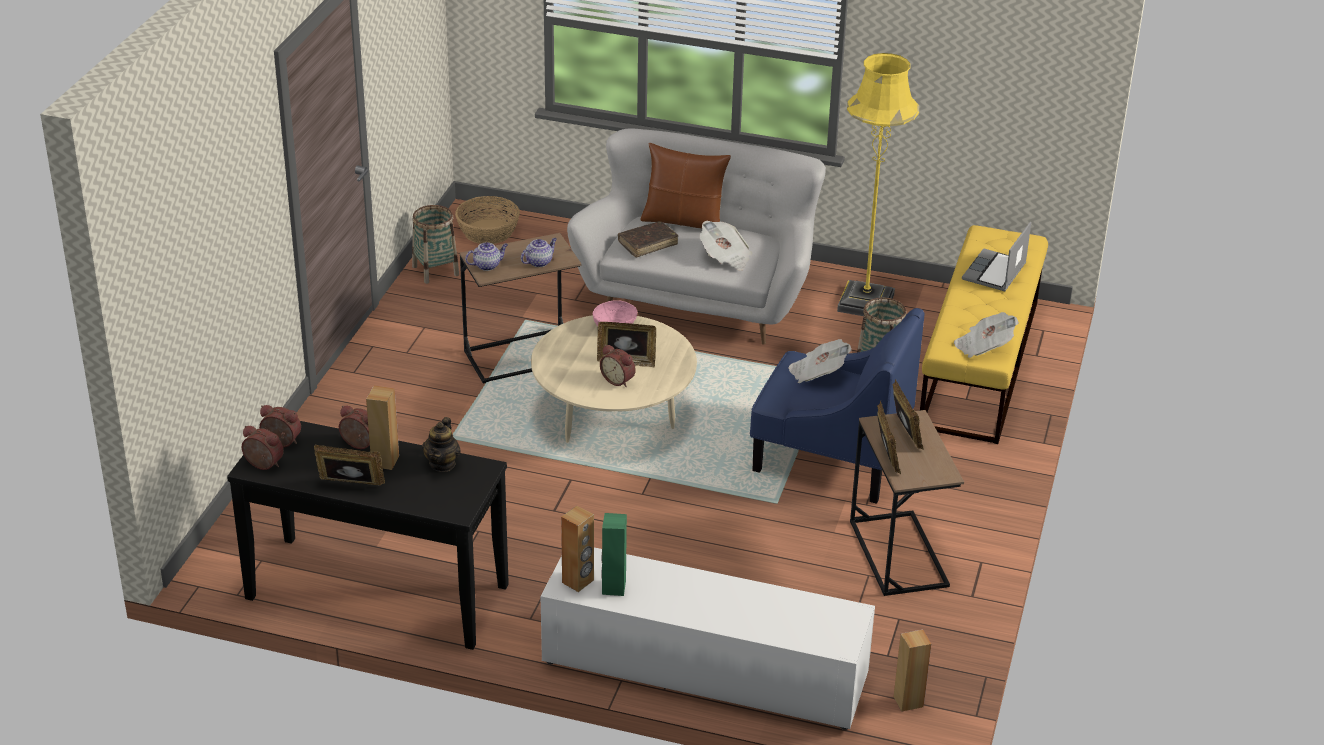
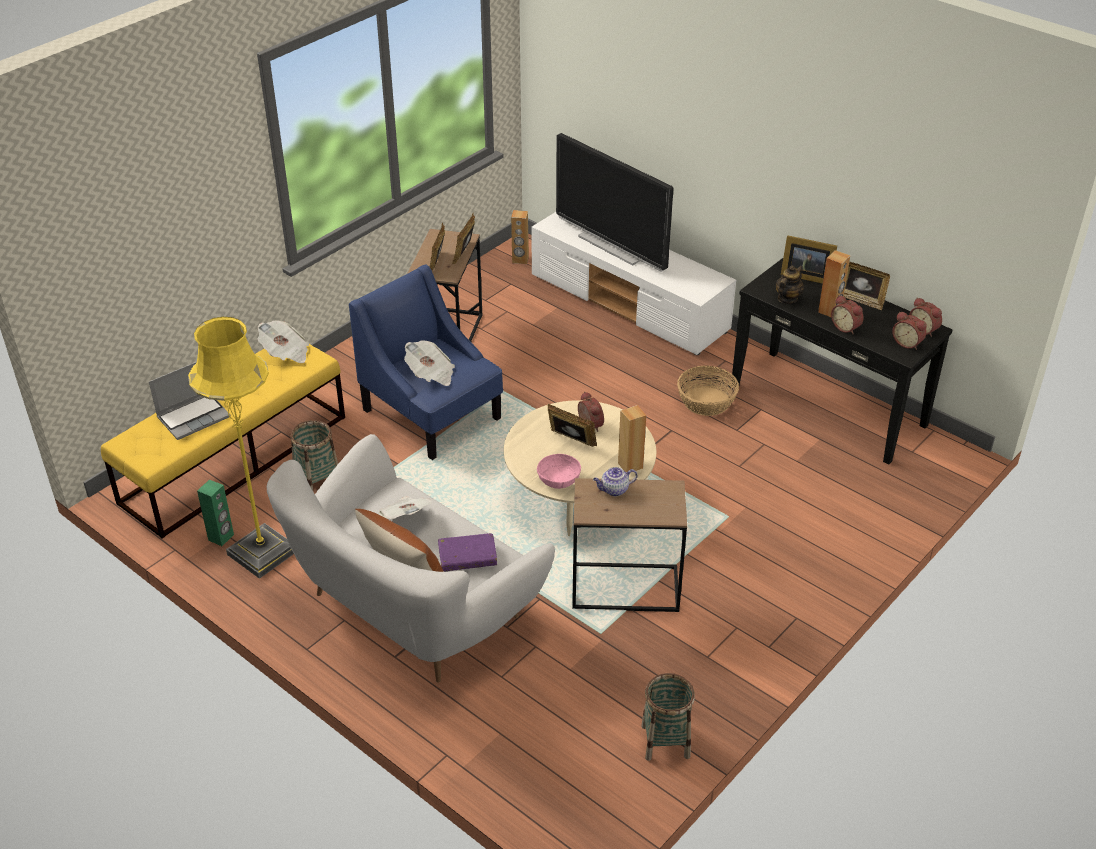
camera: 155 degrees left, 5 degrees up
(431, 503) = (805, 275): none -> picture frame
(487, 265) = (666, 500): teapot -> none
(488, 231) = (577, 792): basket -> basket (706, 401)
(578, 581) = (707, 281): brown speaker -> brown speaker (630, 465)
(613, 587) = (686, 273): green speaker -> green speaker (221, 537)
(647, 244) = (467, 557): brown book -> purple book
(738, 603) = (613, 246): none -> television

